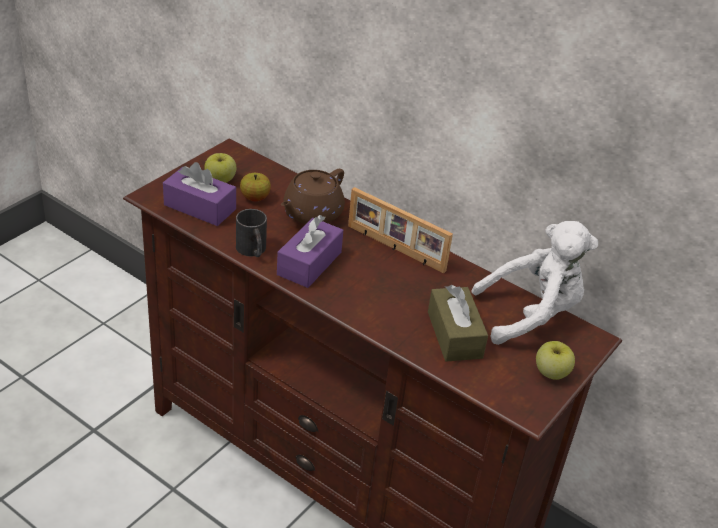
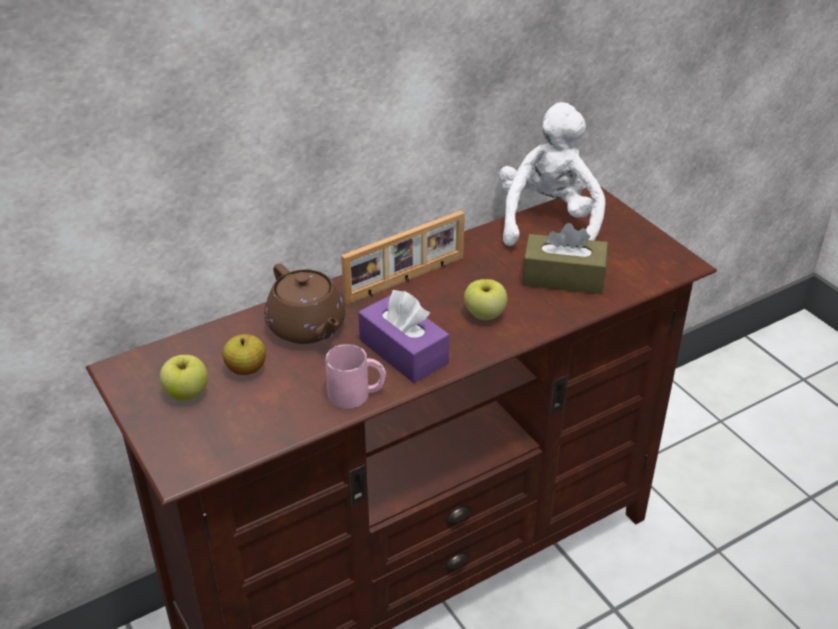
camera: 65 degrees left, 0 degrees up
(200, 207) = (237, 425): purple tissue box -> none
(253, 251) = (357, 394): black mug -> pink mug
(551, 373) = (634, 235): apple -> apple (484, 315)

